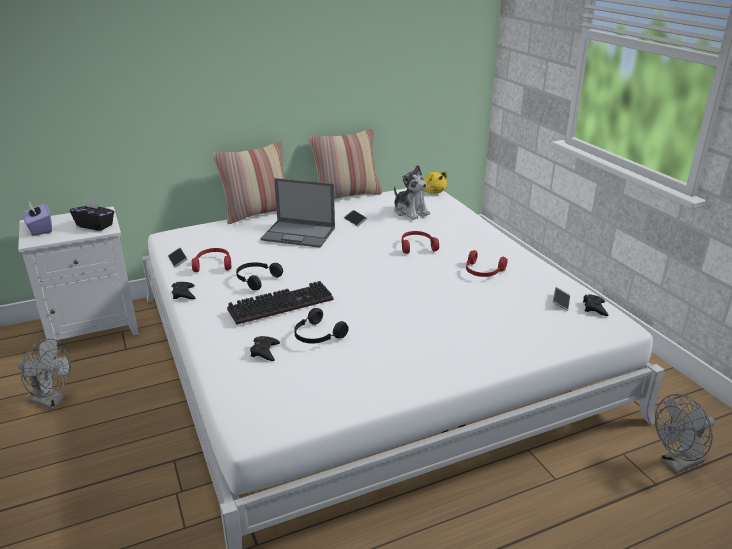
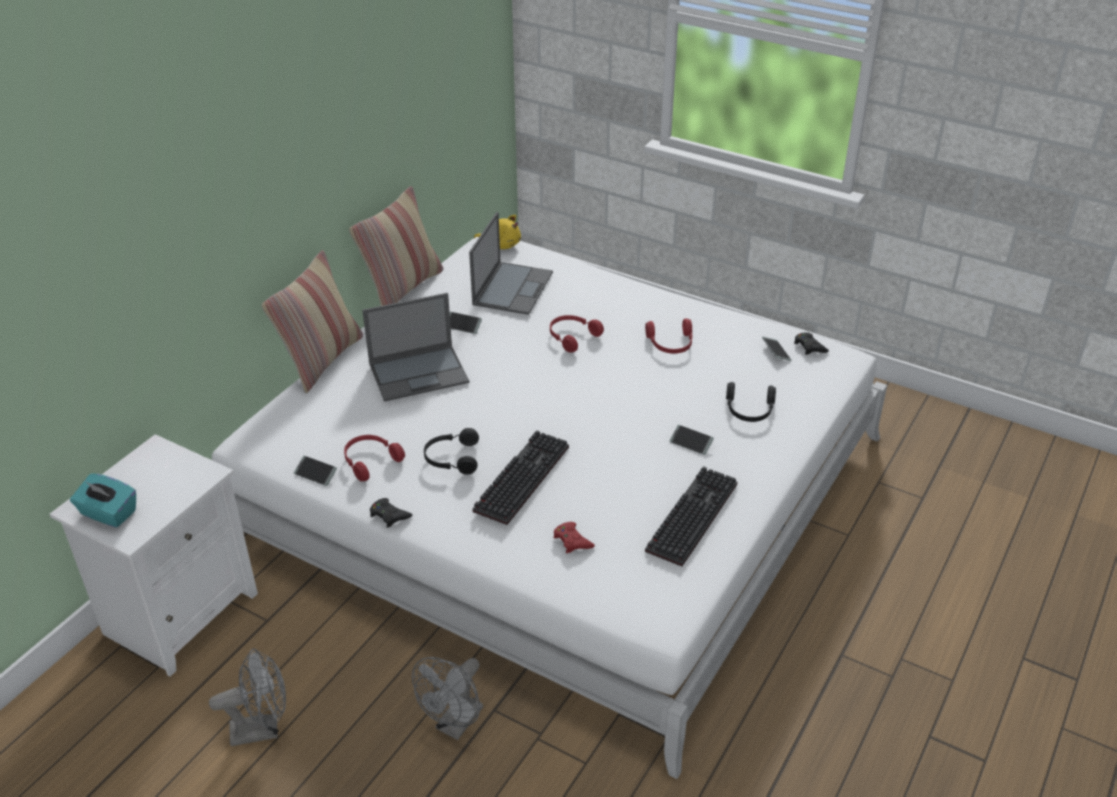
camera: 35 degrees left, 10 degrees up
(40, 229) = (108, 514): purple tissue box -> turquoise tissue box
(95, 225) = (181, 474): black tissue box -> none
(265, 351) = (572, 541): black game controller -> red game controller
(317, 336) = (603, 498): black headphones -> black headphones (749, 410)
(365, 372) = (690, 515): none -> keyboard
(410, 212) = (513, 288): plush toy -> laptop
(422, 330) = (691, 443): none -> phone
(677, 463) = (923, 470): grey fan -> grey fan (455, 725)

